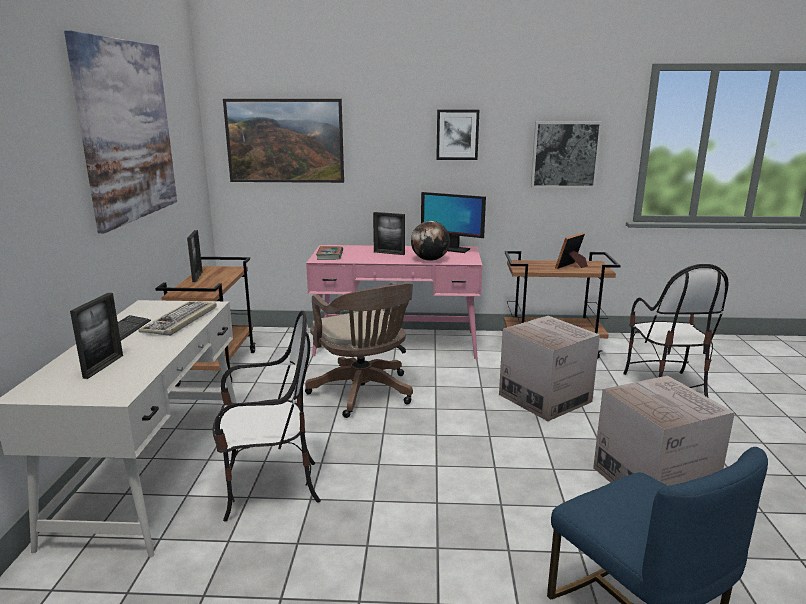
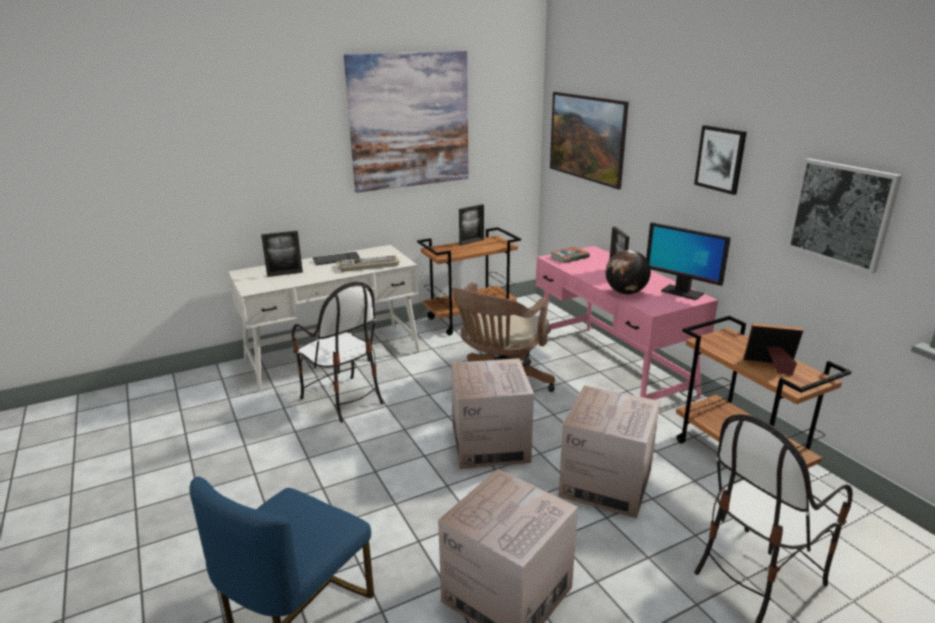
camera: 60 degrees right, 5 degrees up
(451, 427) = (490, 444): none -> cardboard box
(452, 249) = (681, 292): monitor -> monitor turned 45 degrees counterclockwise

